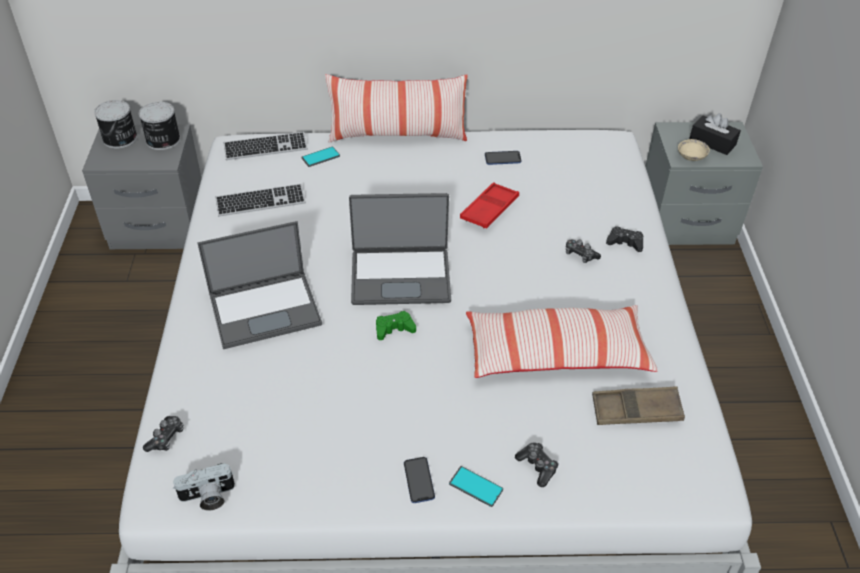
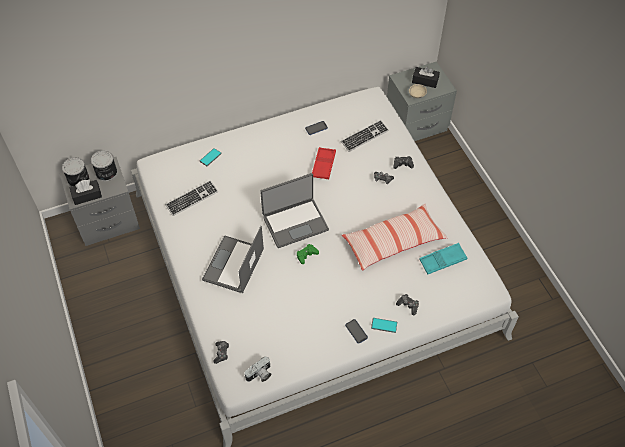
camera: 20 degrees left, 10 degrees up
(117, 160) = (87, 196): none -> black tissue box
(266, 148) = (174, 160): keyboard -> keyboard (364, 136)
(266, 309) = (233, 265): laptop -> laptop turned 150 degrees clockwise
(397, 135) = (247, 128): pillow -> none
(636, 410) = (442, 260): brown tray -> turquoise tray

